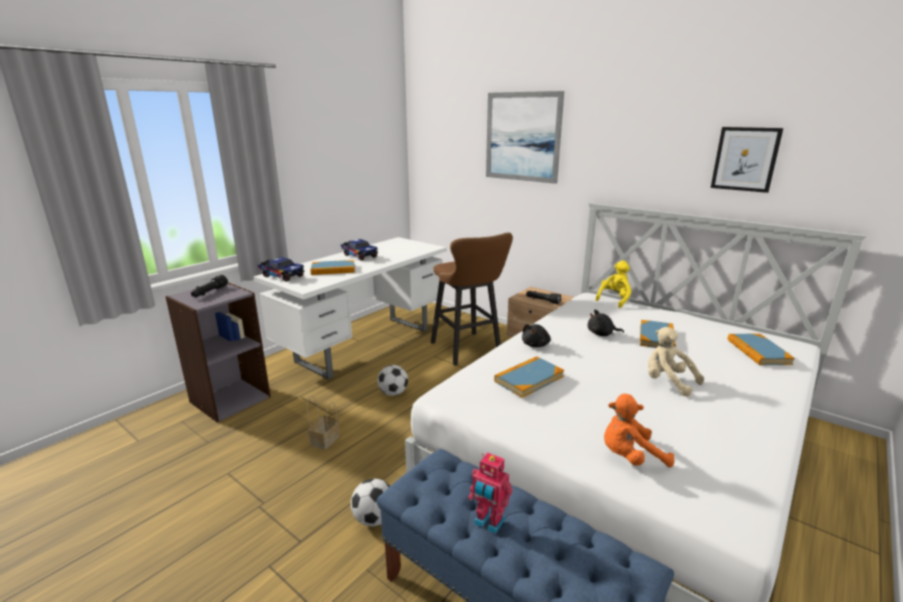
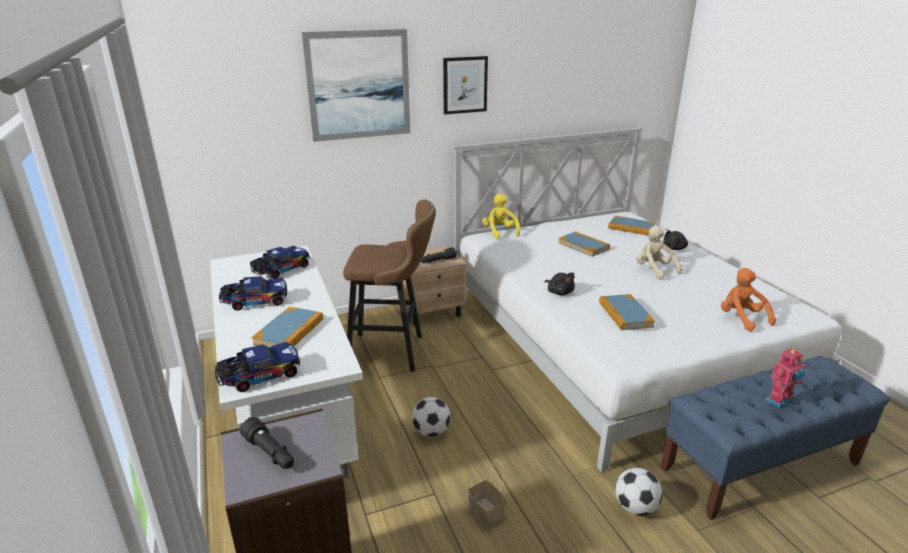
camera: 60 degrees left, 5 degrees up
(403, 250) = (280, 270): none -> toy truck
(602, 334) = (561, 261): black plush toy -> black plush toy (674, 248)
(630, 457) = (741, 318): orange plush toy -> orange plush toy turned 135 degrees clockwise
(667, 382) = (654, 270): beige plush toy -> beige plush toy turned 75 degrees clockwise
(745, 159) = (569, 84): picture -> picture (465, 85)

